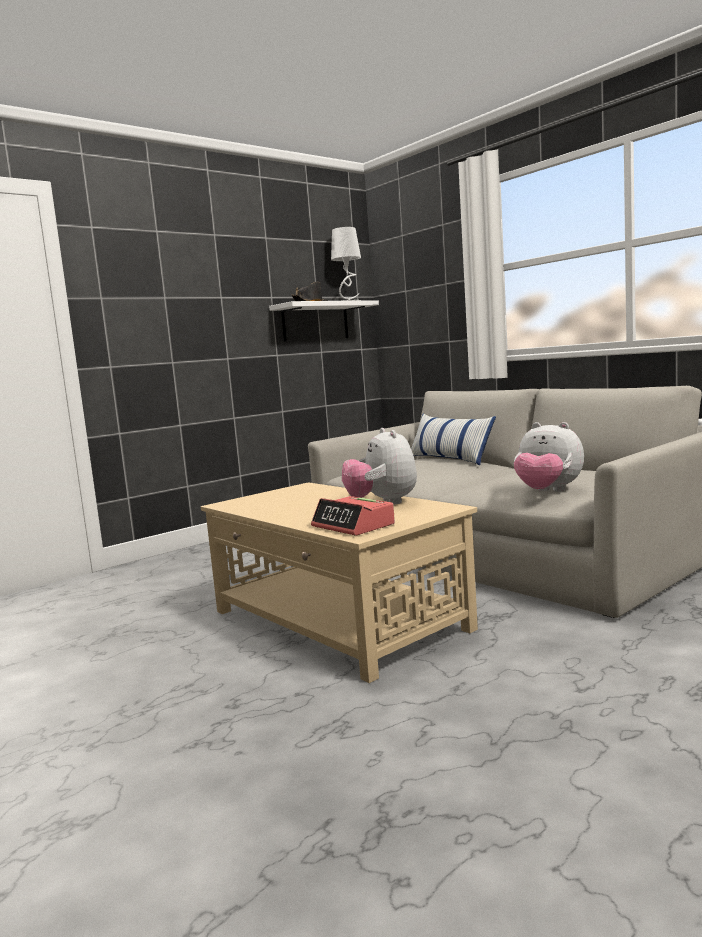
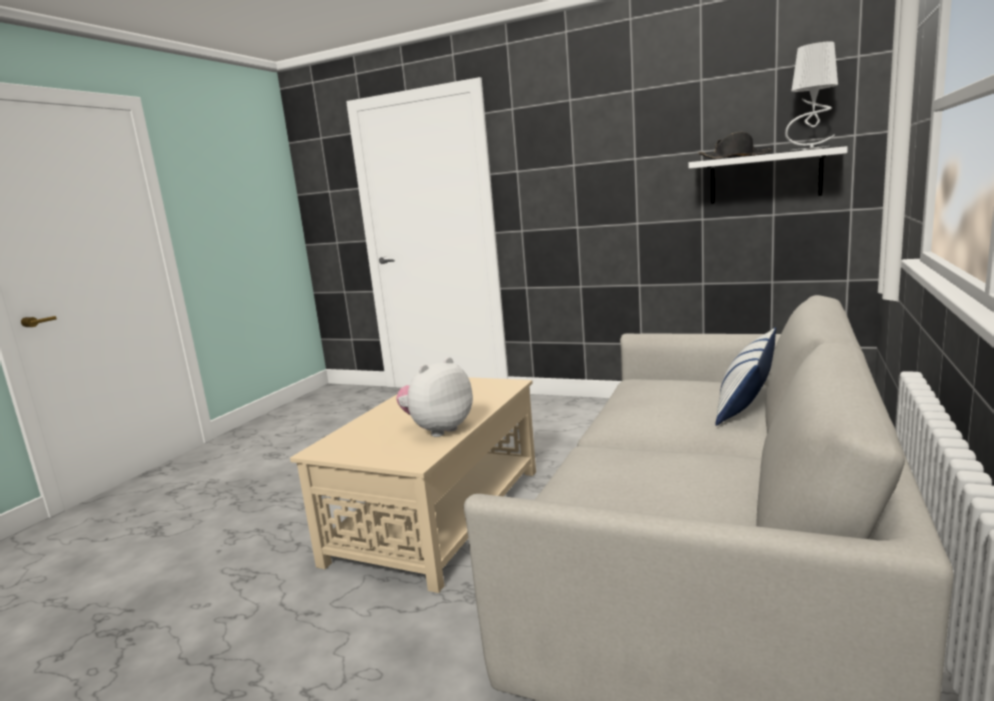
camera: 65 degrees right, 5 degrees up
(353, 526) = (348, 441): alarm clock -> none
(548, 492) = (571, 498): plush toy -> none

